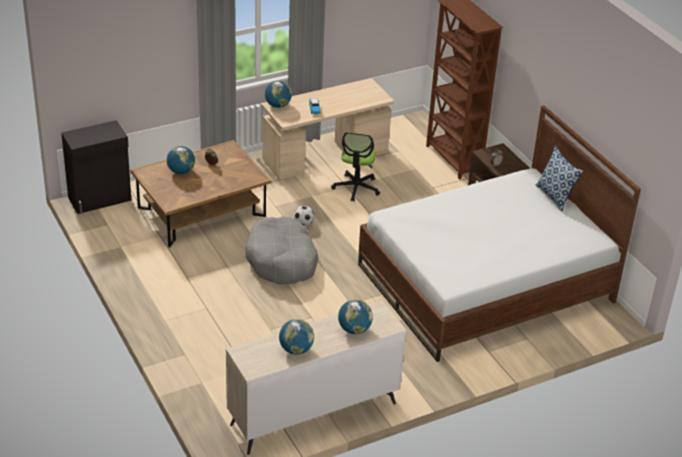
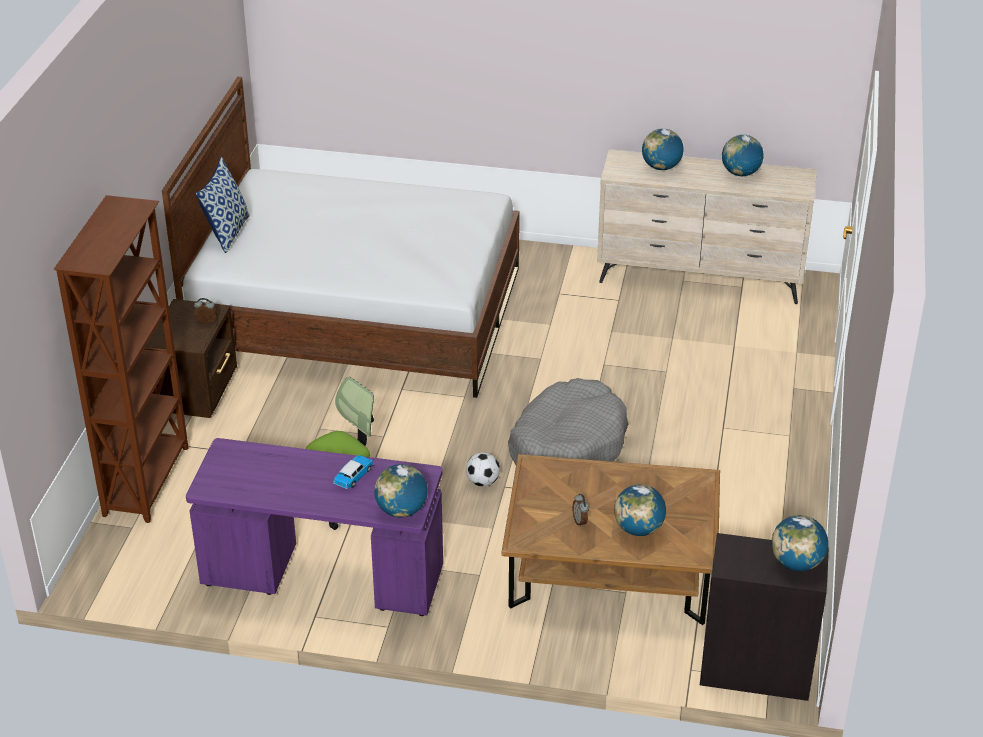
camera: 140 degrees left, 0 degrees up
(82, 138) = (796, 563): none -> globe
(325, 157) = (322, 576): beige desk -> purple desk

